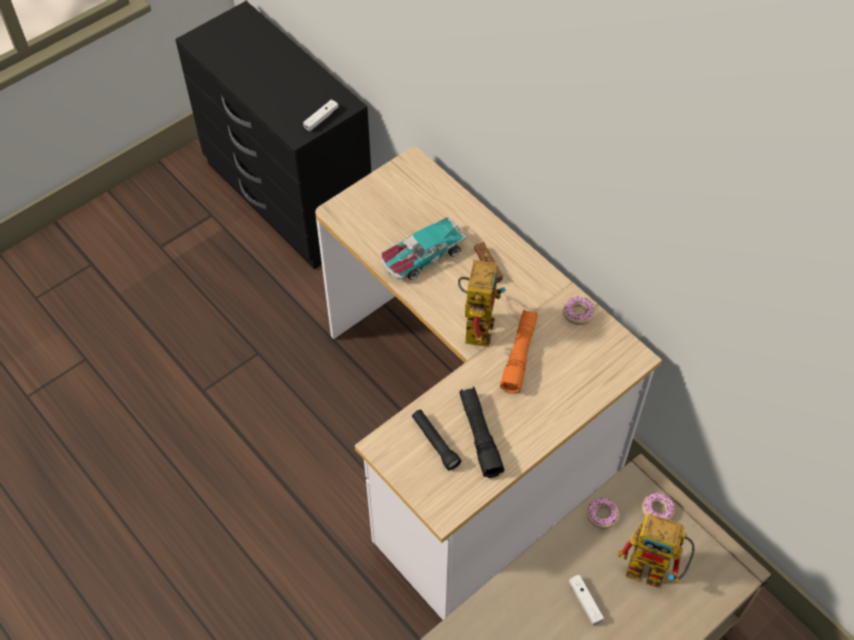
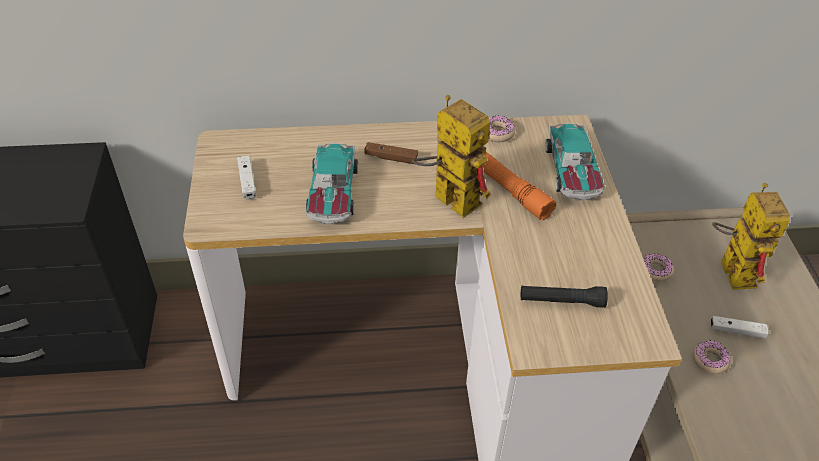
camera: 55 degrees left, 10 degrees down
(321, 119) = (74, 180): white game controller -> white game controller (247, 182)
(479, 435) = (578, 264): black flashlight -> none
(578, 384) = (572, 172): none -> toy car
(655, 570) = (730, 268): toy robot -> toy robot turned 60 degrees counterclockwise
(657, 510) = (673, 234): donut -> donut (709, 360)

